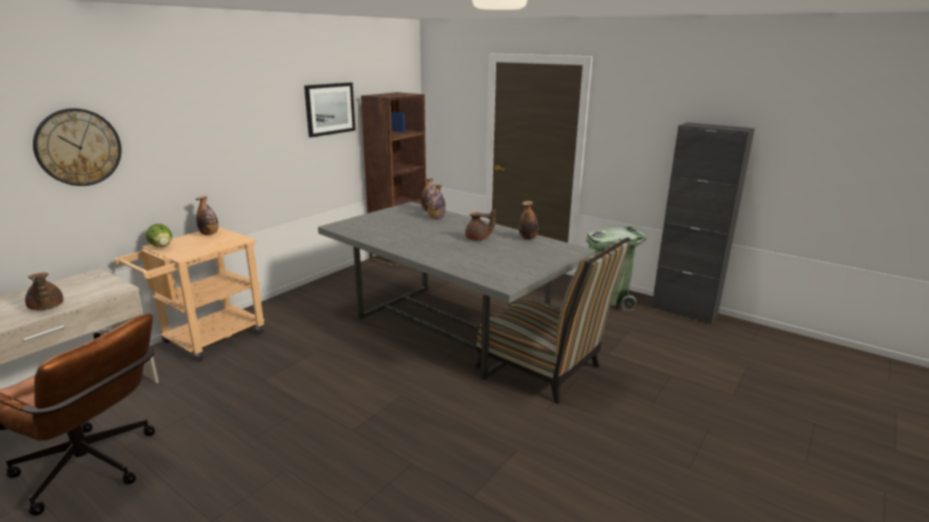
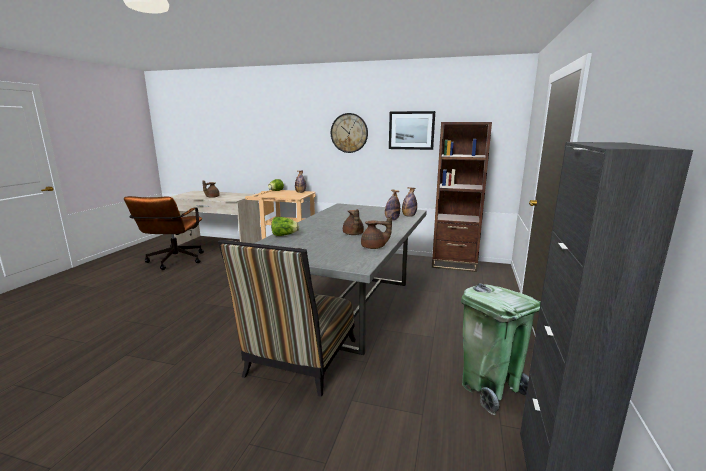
camera: 70 degrees right, 5 degrees down
(78, 147) = (257, 134): wall clock -> wall clock (349, 133)
(455, 265) = (284, 235): none -> lettuce
(528, 238) = (374, 247): bottle -> brown teapot

